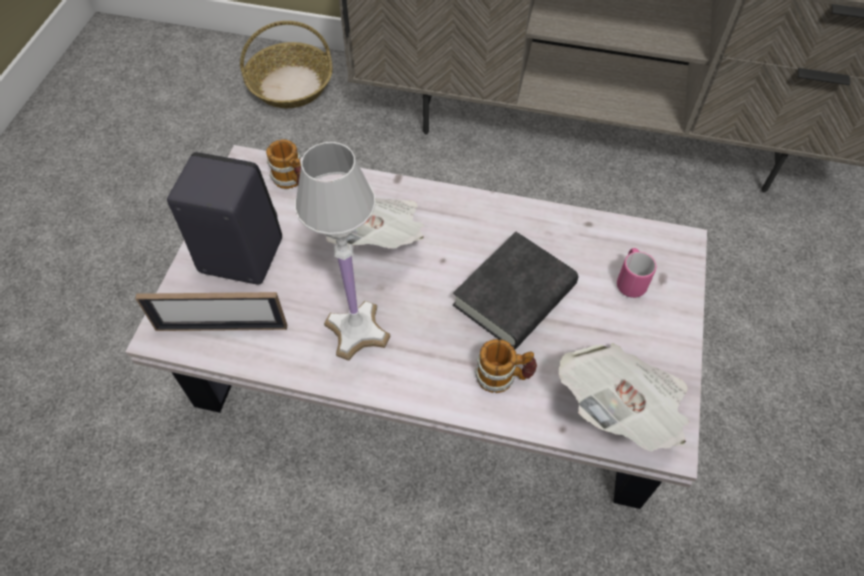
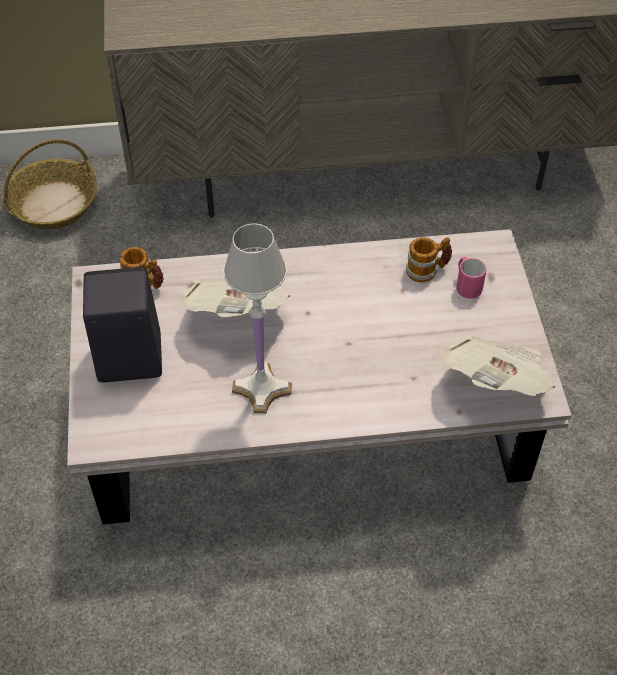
camera: 20 degrees left, 5 degrees down
(221, 327) = (143, 420): picture frame -> none
(503, 377) = (397, 388): mug -> mug (427, 270)
(514, 296) = (379, 324): black book -> none

